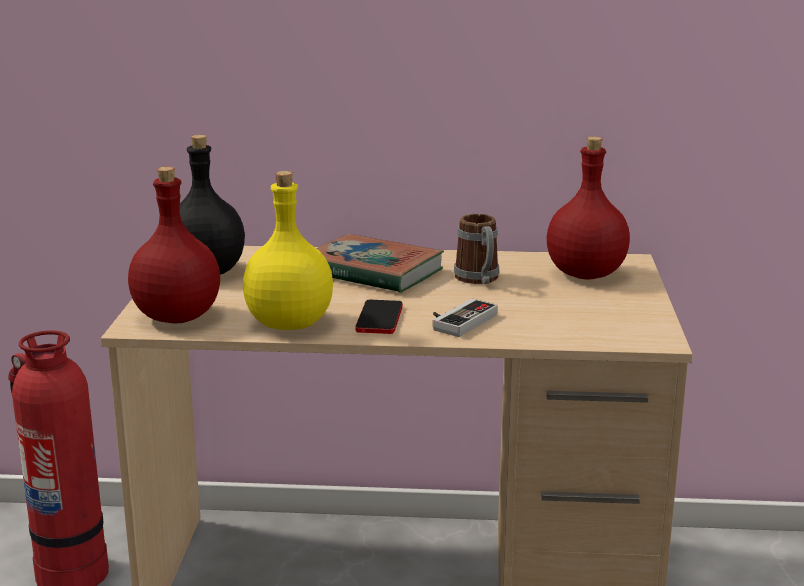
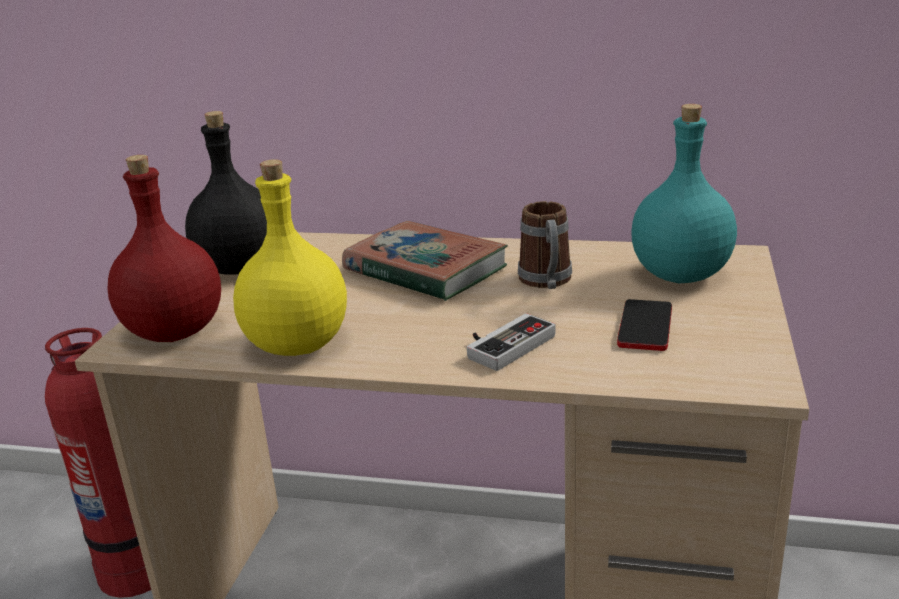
camera: 10 degrees right, 5 degrees up
(379, 318) = (407, 339): phone -> phone (645, 327)
(586, 275) = (681, 276): red bottle -> turquoise bottle

